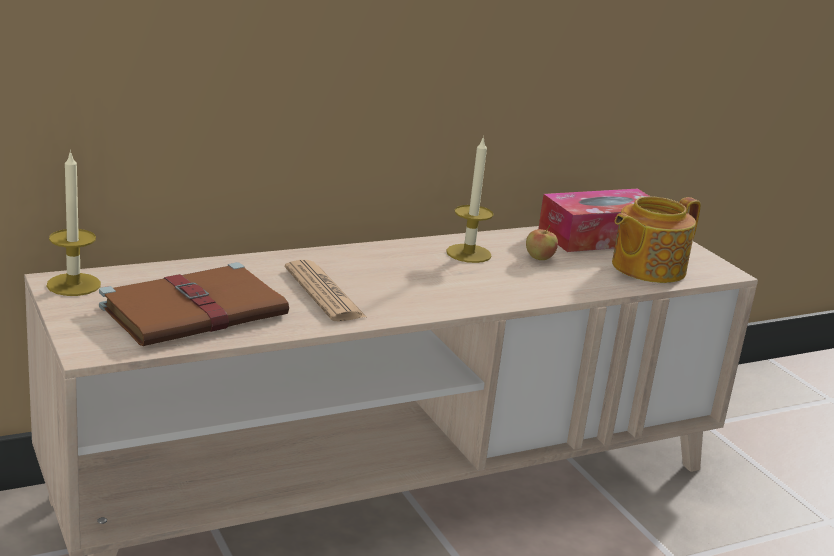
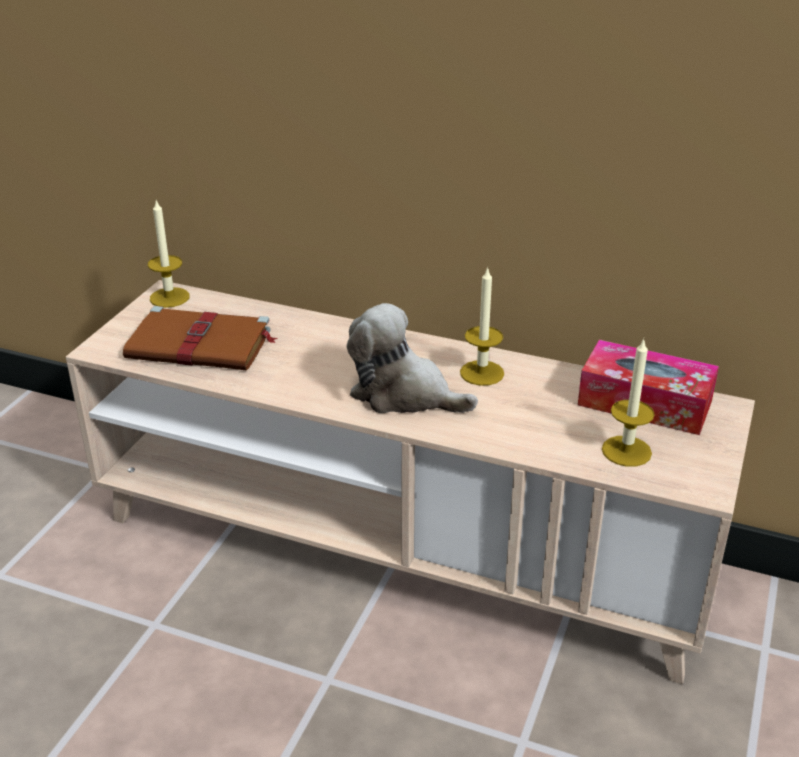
camera: 50 degrees right, 10 degrees up
(324, 292) = (305, 364): newspaper -> none
(445, 286) = (403, 394): none -> plush toy
(539, 258) = (538, 401): apple -> none
(646, 268) = (626, 451): teapot -> candle

